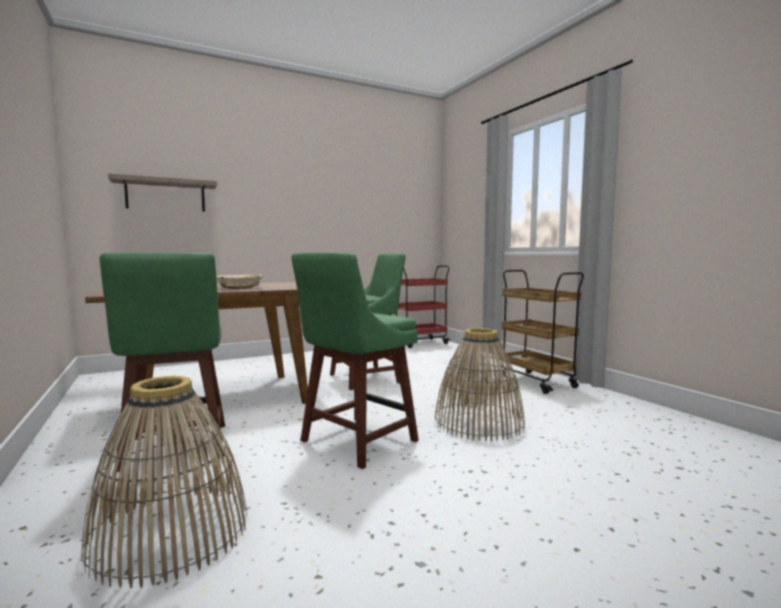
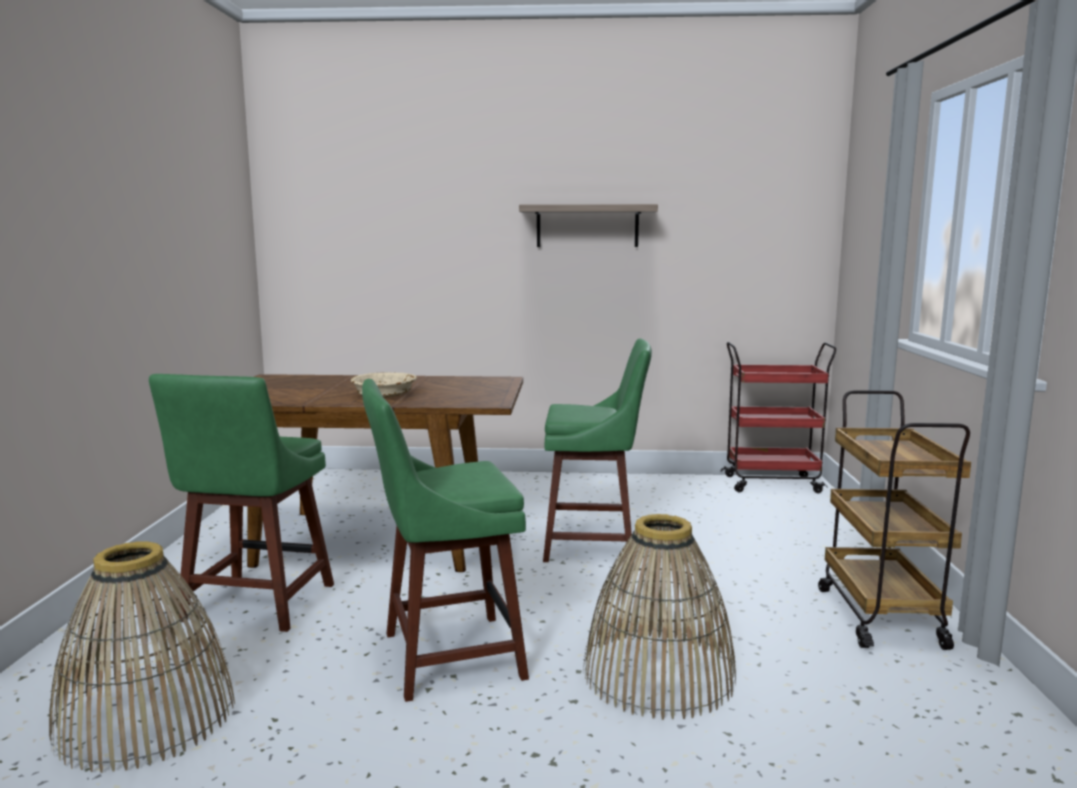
camera: 30 degrees right, 5 degrees up
(166, 195) = (370, 235): shelf -> shelf (587, 226)

